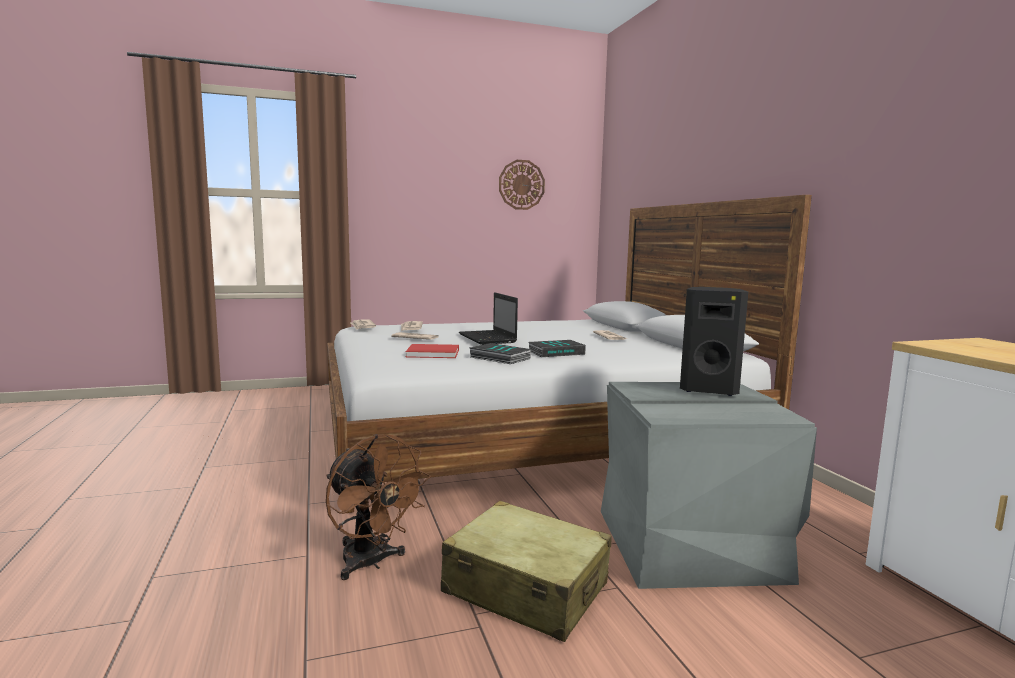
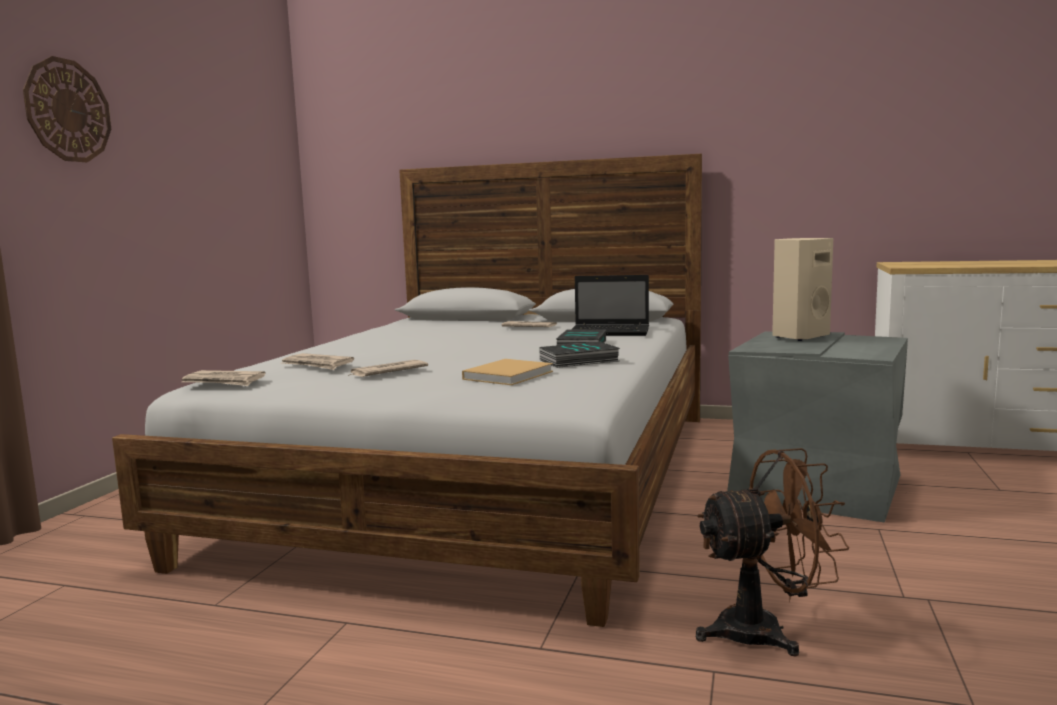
camera: 55 degrees left, 0 degrees up
(434, 353) = (510, 375): red book -> beige book
(488, 339) = (460, 352): laptop -> laptop (611, 332)
(521, 185) = (220, 130): wall clock -> wall clock (68, 110)
(526, 589) = (865, 564): beige suitcase -> none
(708, 389) = (798, 337): black speaker -> beige speaker

